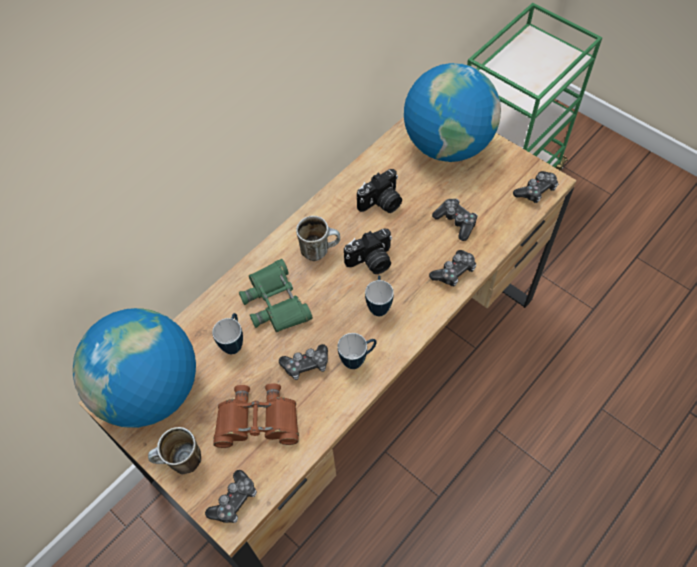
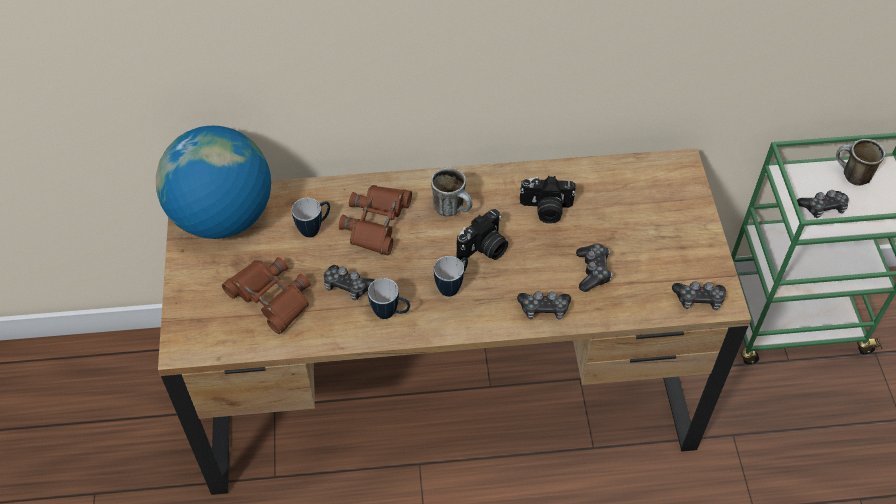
camera: 40 degrees right, 5 degrees down
(180, 463) = (191, 282): mug -> mug (850, 176)
(234, 501) = (198, 337): game controller -> game controller (823, 208)
(276, 302) = (376, 223): green binoculars -> brown binoculars
(371, 262) = (484, 249): camera -> camera turned 60 degrees counterclockwise
(447, 145) = (660, 203): globe -> none

